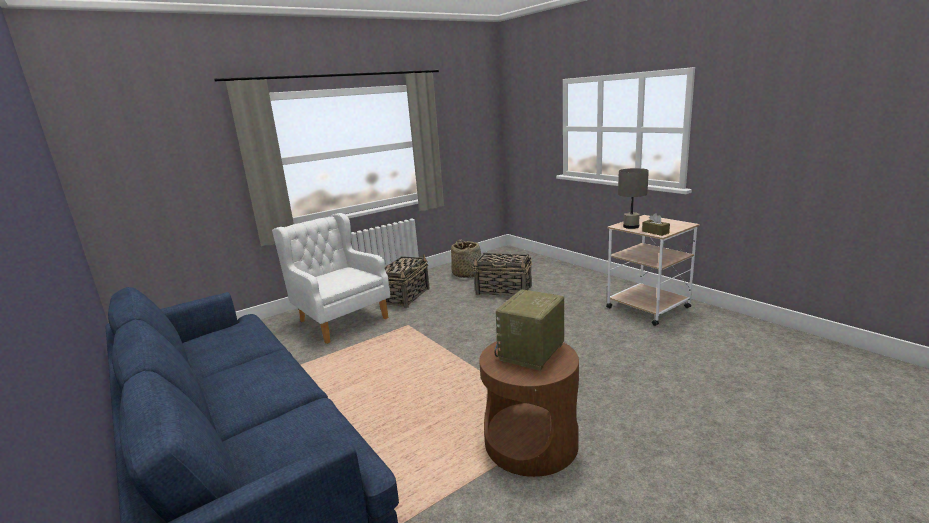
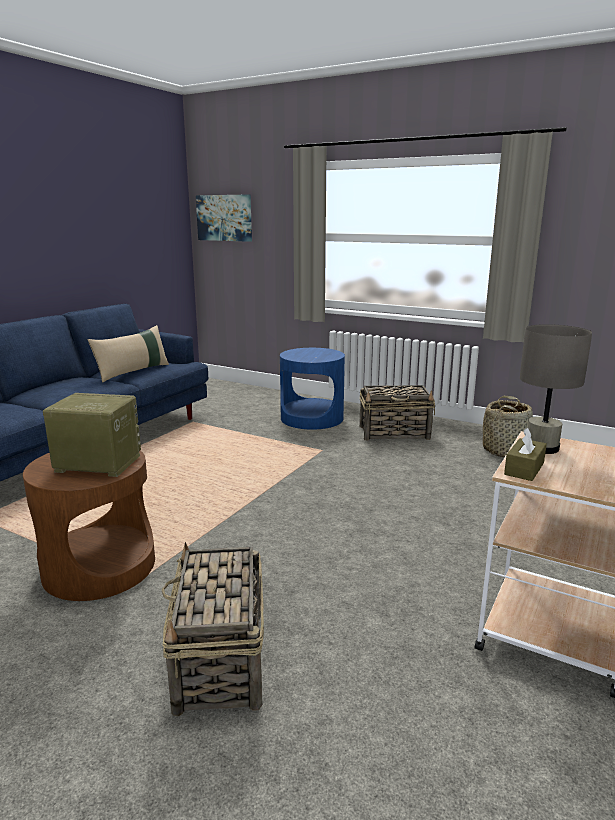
camera: 65 degrees right, 0 degrees up
(126, 162) = (224, 218): none -> picture
(240, 346) = (133, 372): none -> beige pillow
(339, 319) = (312, 418): white armchair -> blue side table
(504, 290) = (477, 485): basket -> basket (220, 661)

